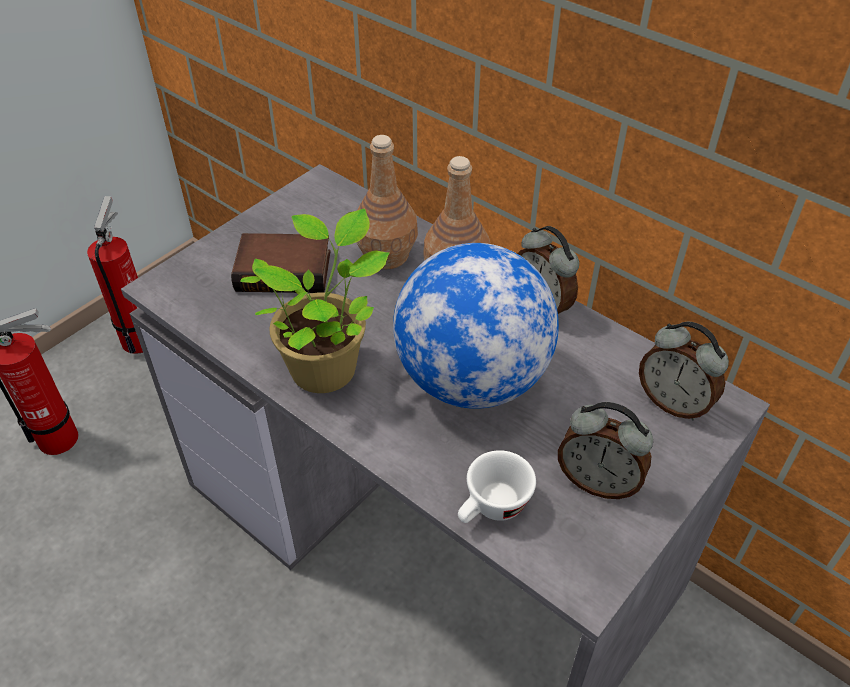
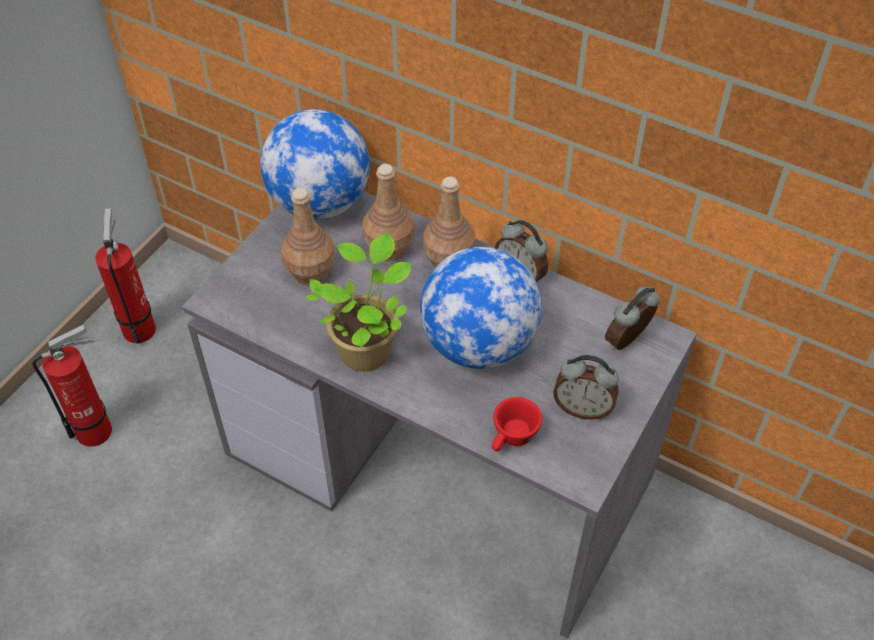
camera: 10 degrees left, 5 degrees up
(285, 269) = (311, 271): book -> brown bottle
(318, 199) = (320, 203): none -> globe
(492, 509) = (512, 438): white cup -> red cup
(673, 402) = (628, 341): alarm clock -> alarm clock turned 105 degrees clockwise

